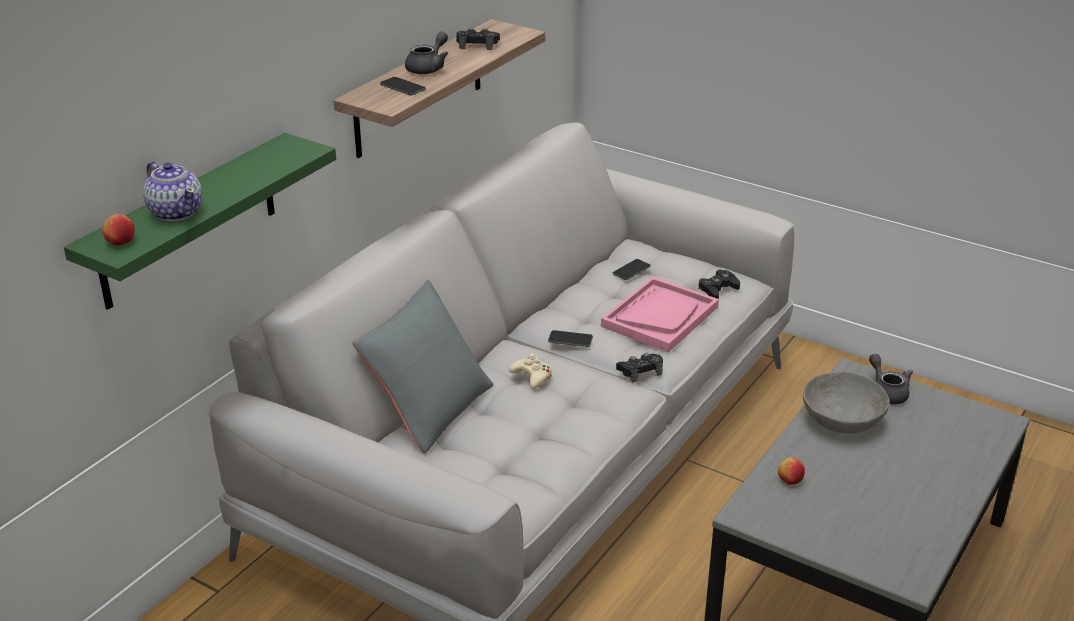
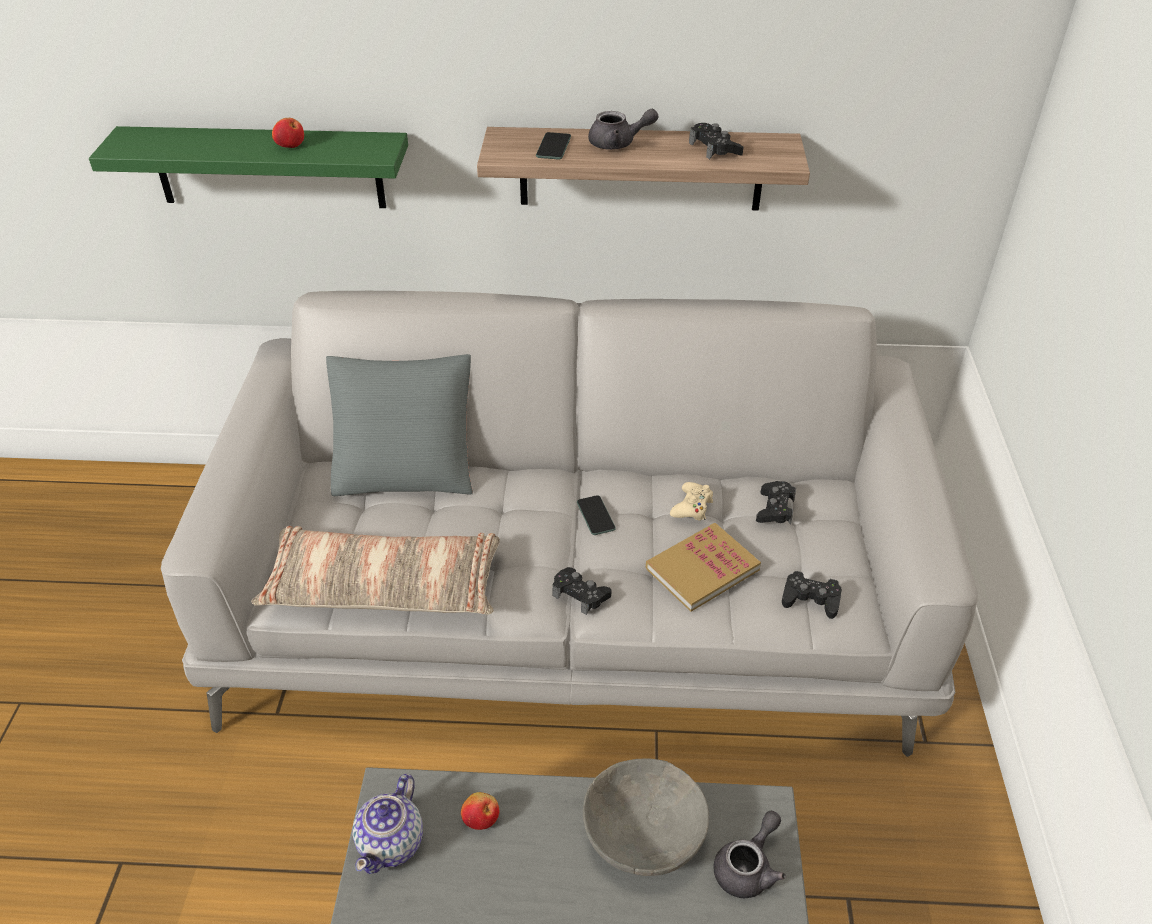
camera: 60 degrees right, 10 degrees up
(120, 242) = (134, 142): apple -> apple (290, 145)
(176, 212) = (203, 144): teapot -> teapot (392, 842)
(532, 377) = (505, 515): beige game controller -> beige game controller (692, 507)
(553, 456) = (384, 587): none -> pillow
(631, 270) = (775, 508): phone -> black game controller
(660, 316) = (702, 569): pink tray -> book

